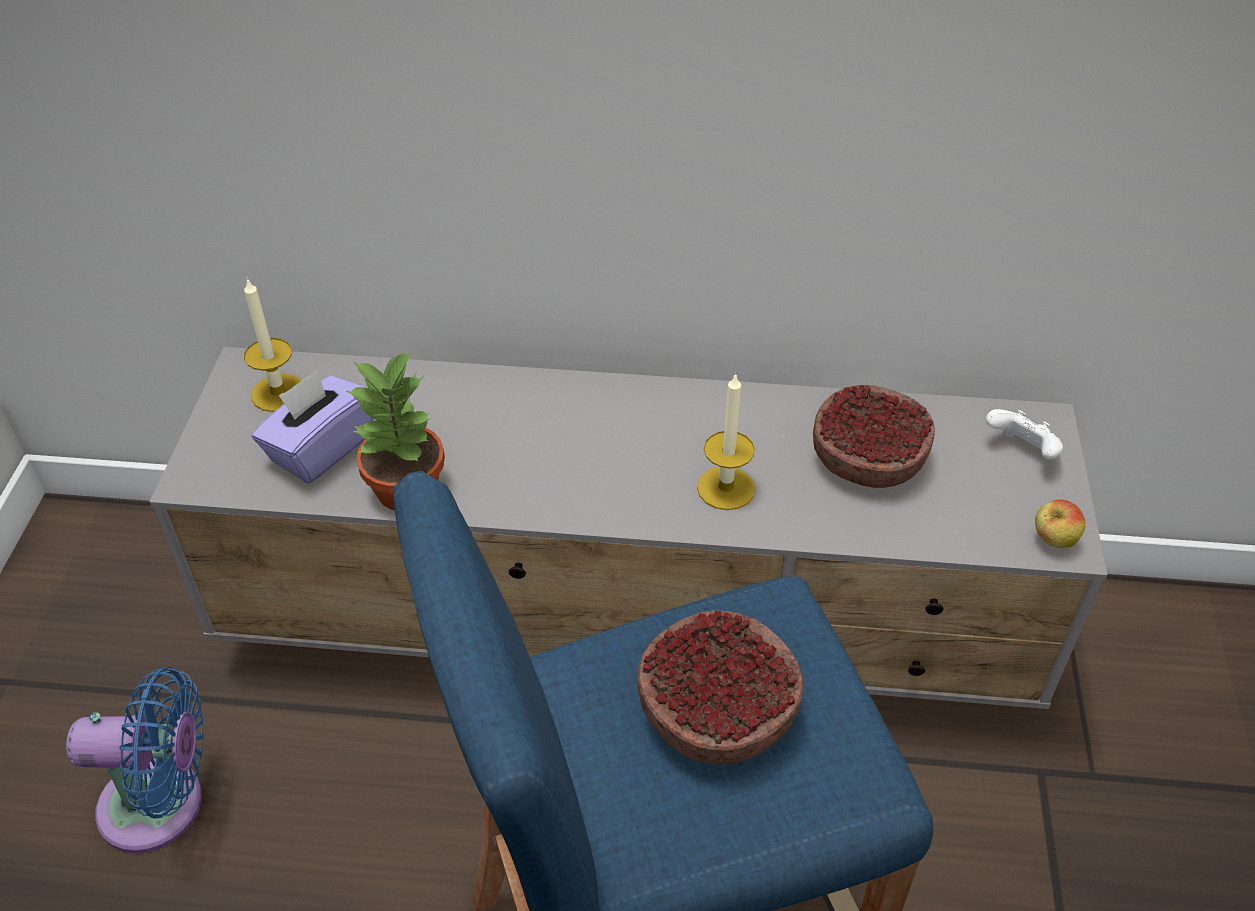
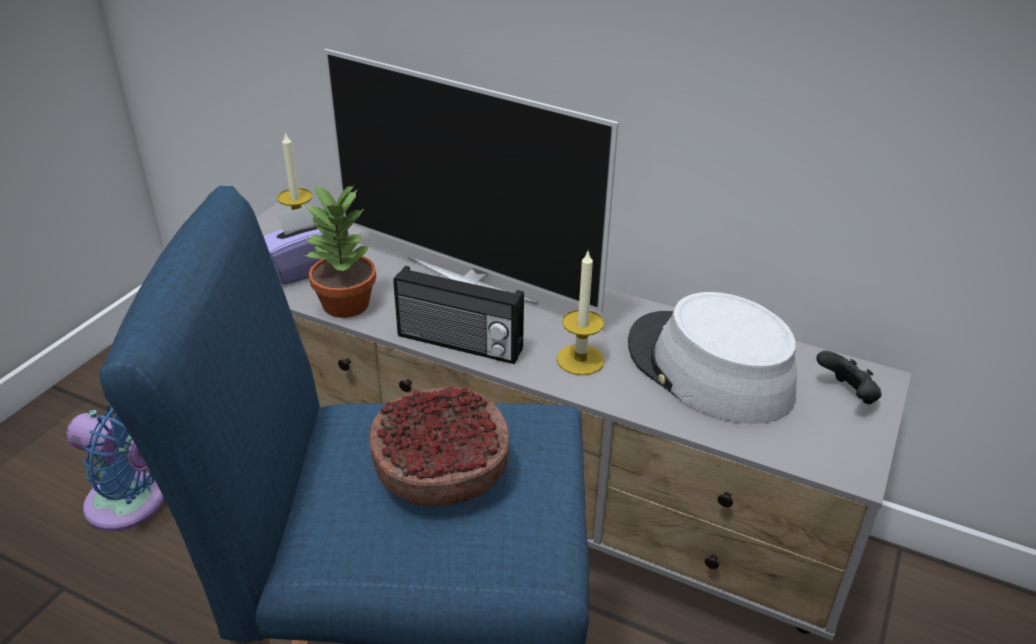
camera: 20 degrees right, 10 degrees down
(542, 409) = (472, 279): none -> television
(576, 507) = (459, 344): none -> radio
(868, 459) = (708, 368): bowl -> grey hat
(1022, 451) = (847, 395): white game controller -> black game controller
(1053, 541) = (842, 465): apple -> none

